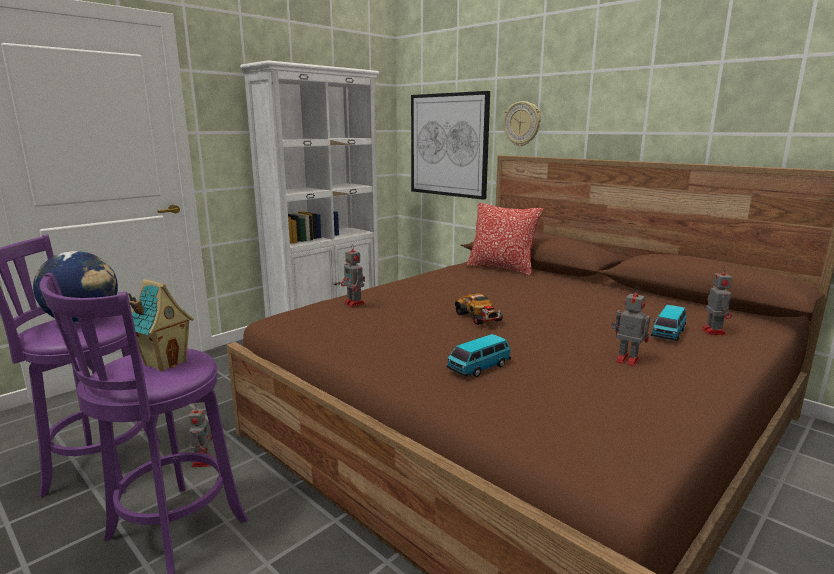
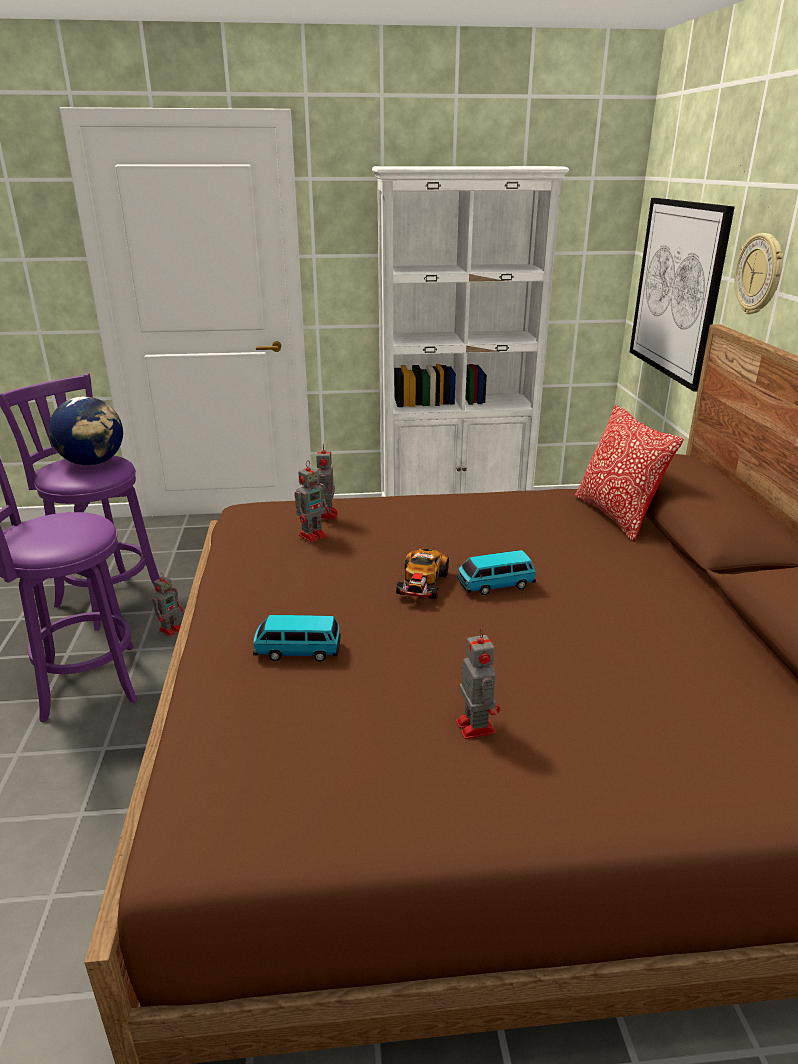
camera: 40 degrees right, 10 degrees up
(165, 363) = (62, 531): toy house -> none
(668, 333) = (629, 719): toy car -> toy car (495, 585)
(713, 331) = (717, 751): toy robot -> toy robot (313, 535)

